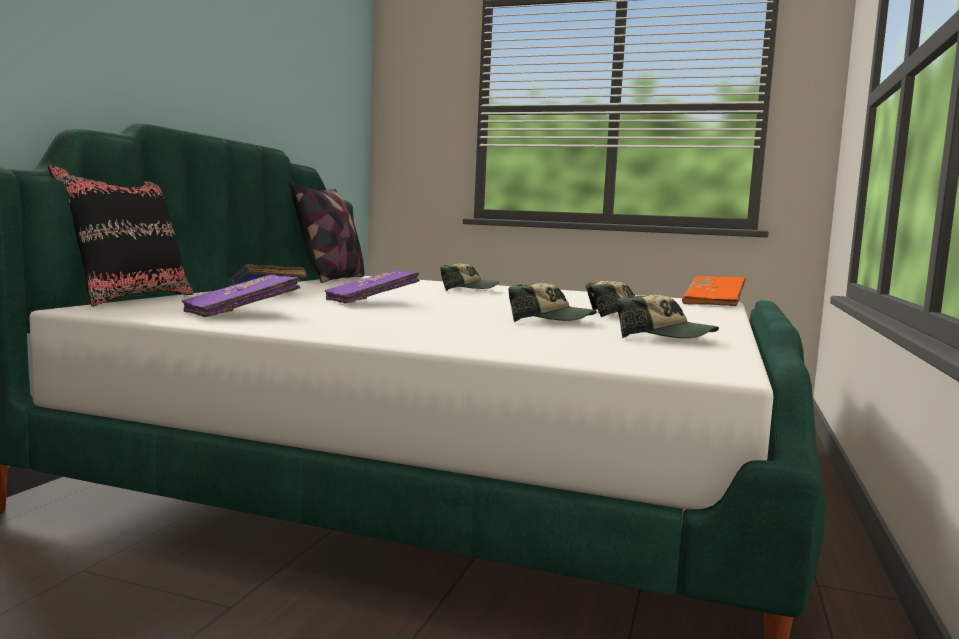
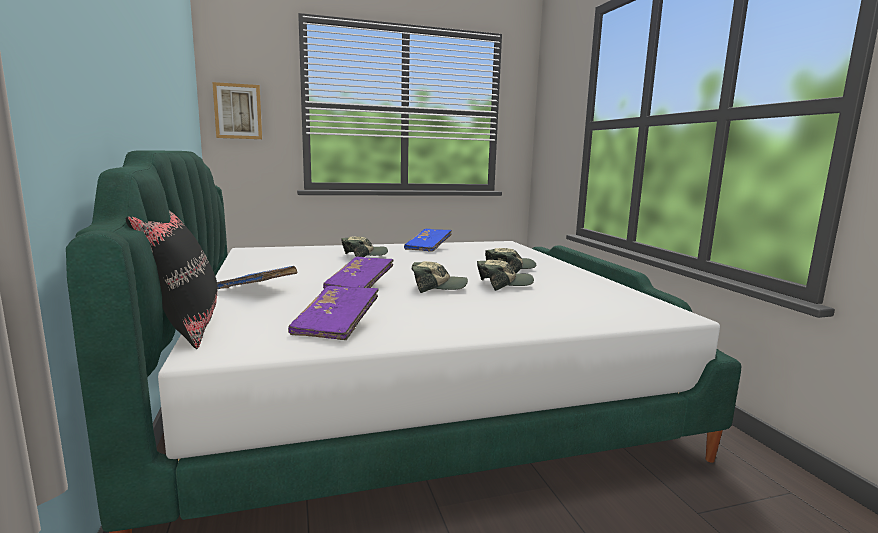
camera: 35 degrees left, 5 degrees up
(331, 279) = (236, 257): pillow -> none
(408, 122) = (238, 111): none -> picture
(576, 294) = (428, 248): none -> blue book
(665, 337) = (586, 288): cap -> cap (438, 287)
(714, 303) = (508, 245): orange book -> none

